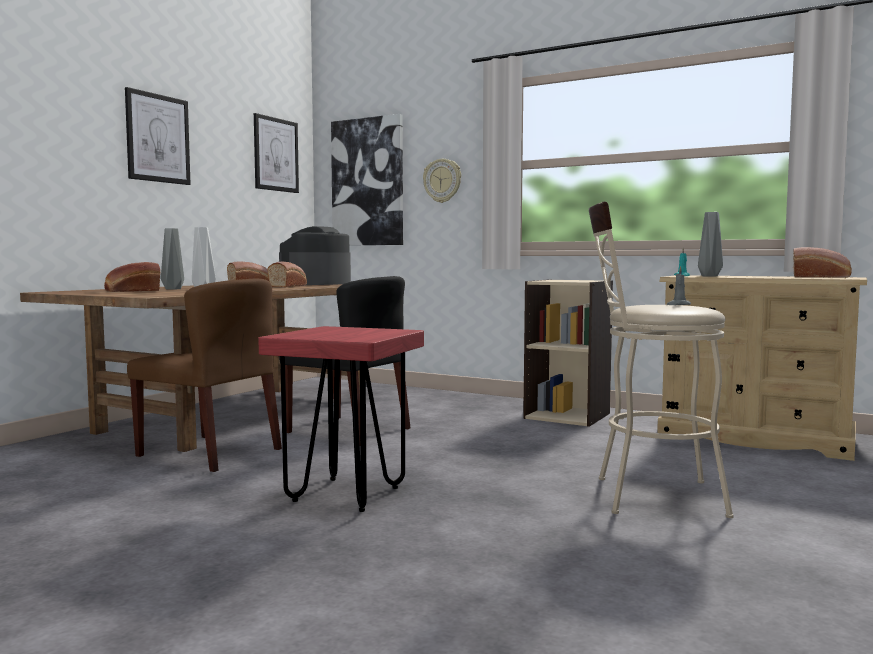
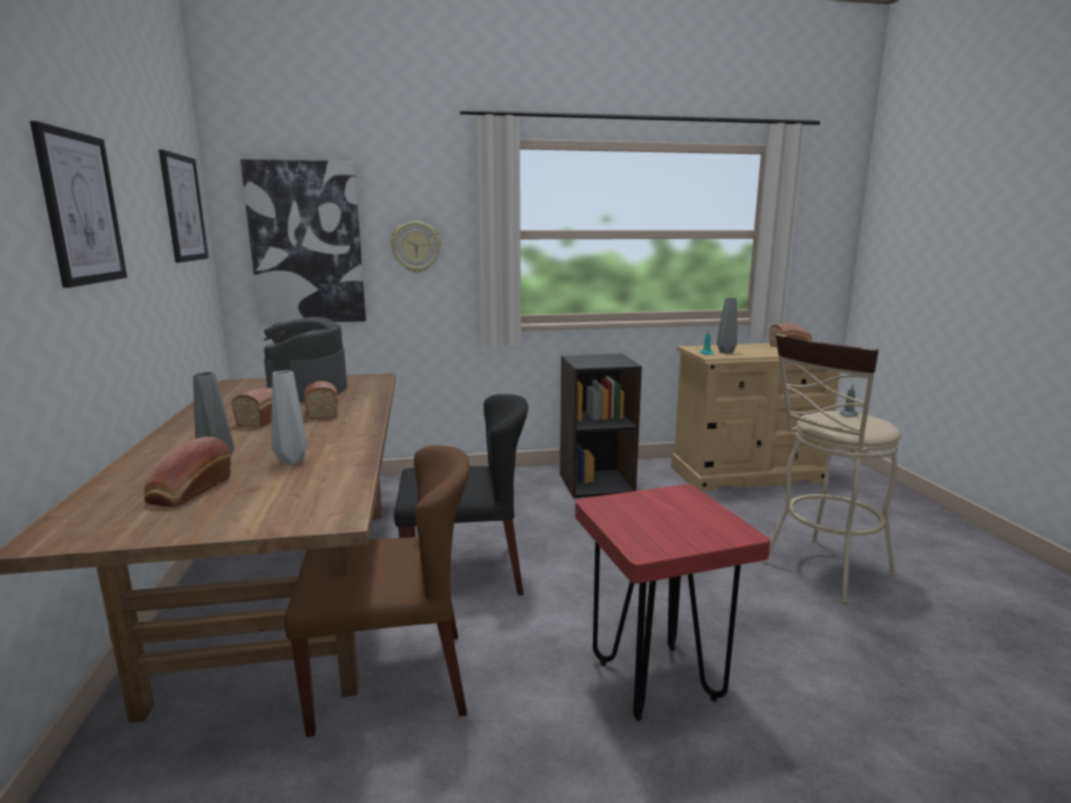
camera: 40 degrees left, 10 degrees up
(567, 416) = (596, 483): beige bookcase -> black bookcase

